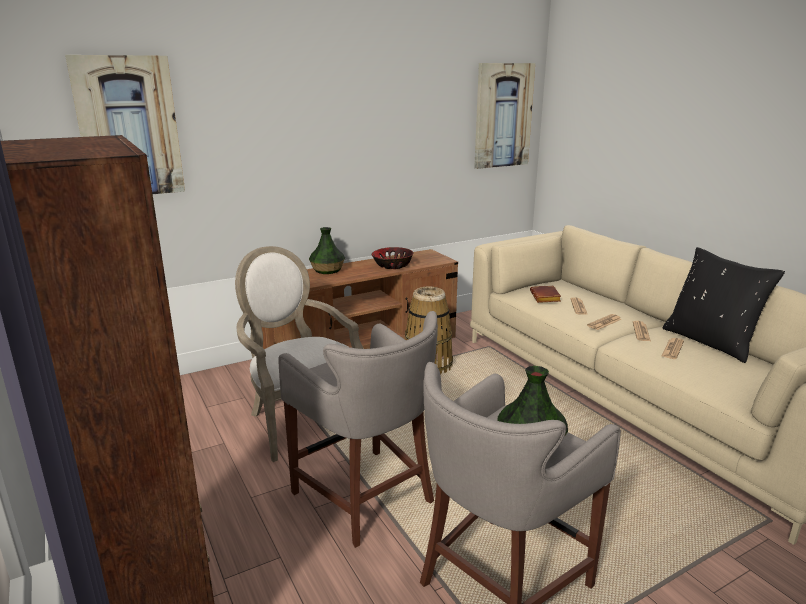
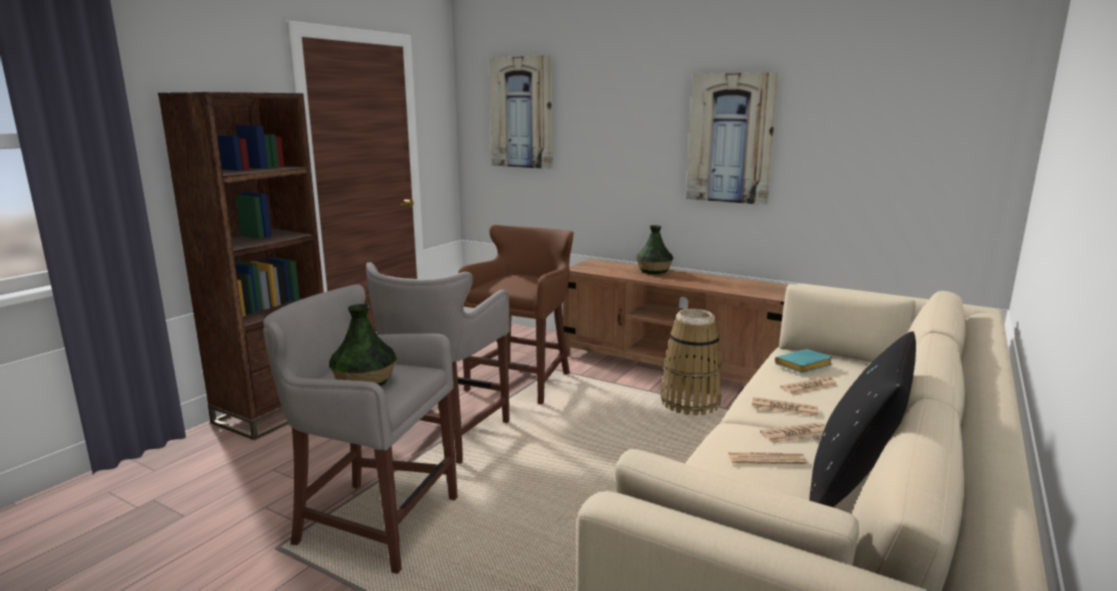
camera: 60 degrees right, 5 degrees down
(300, 420) = (522, 381): armchair -> brown stool
(392, 265) = (713, 284): bowl -> none
(503, 116) = (950, 123): picture -> picture (731, 138)
(546, 297) = (803, 366): brown book -> turquoise book

